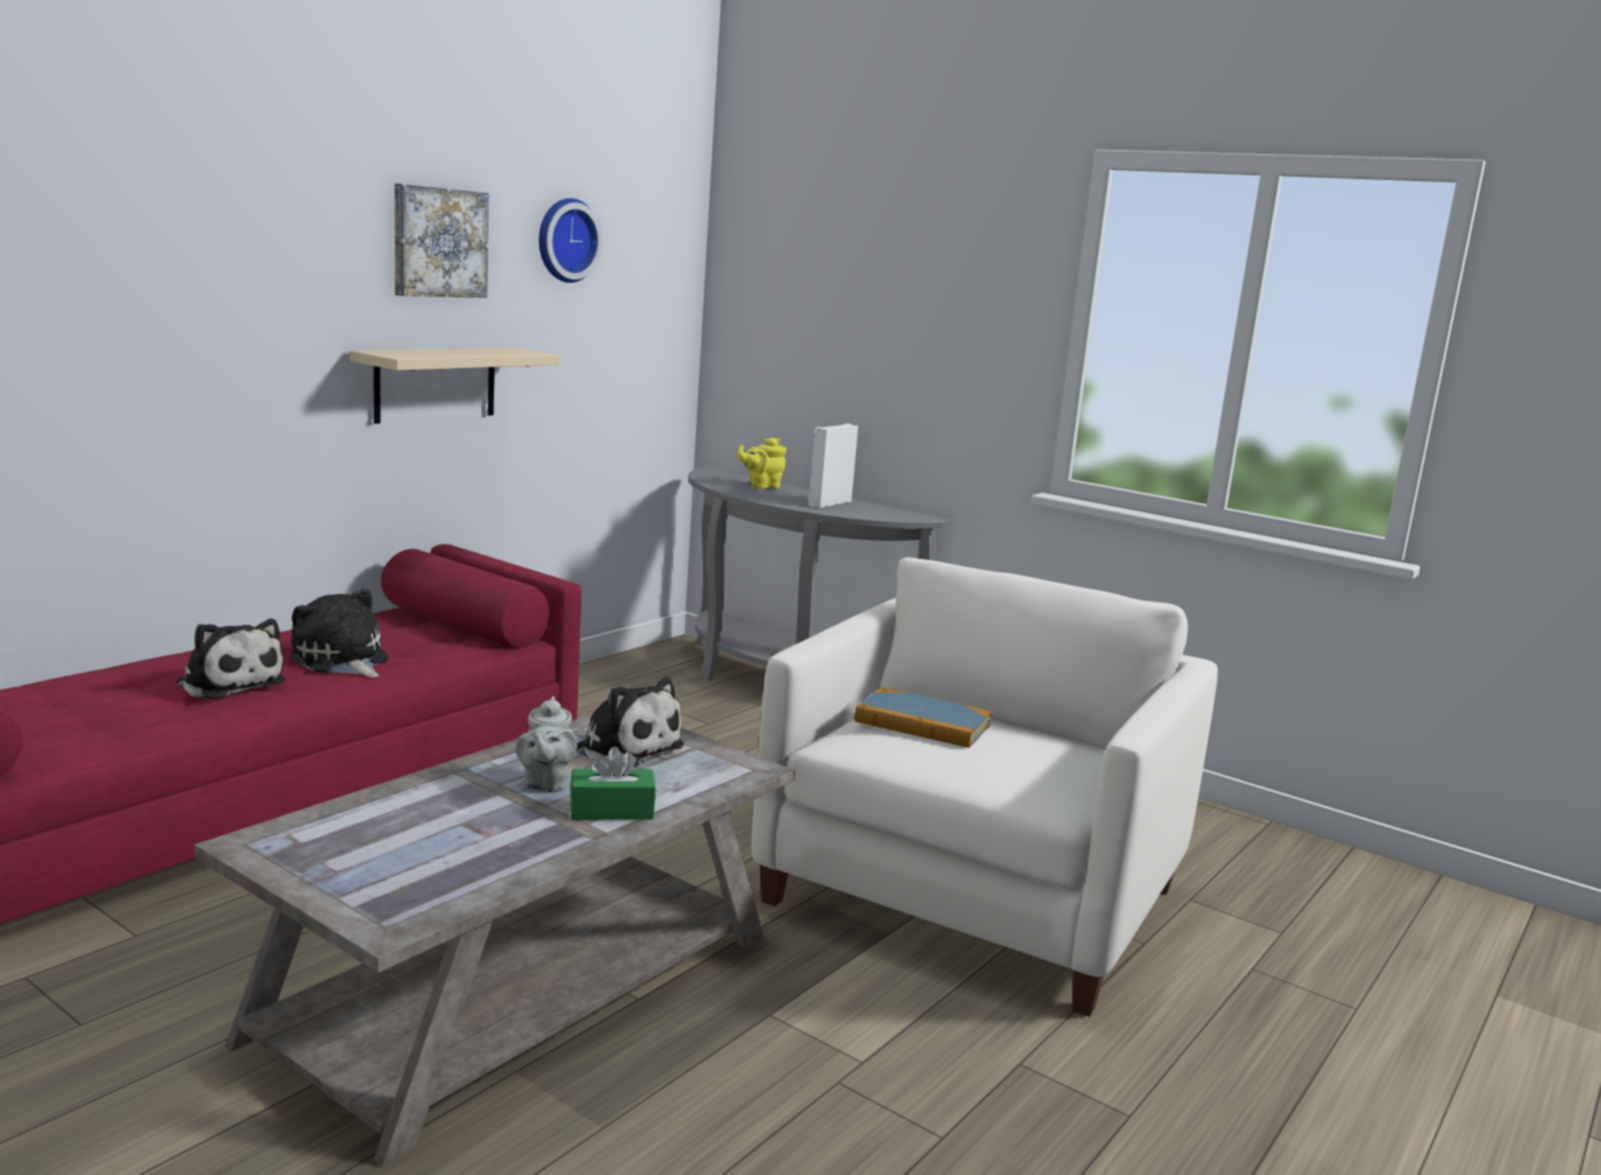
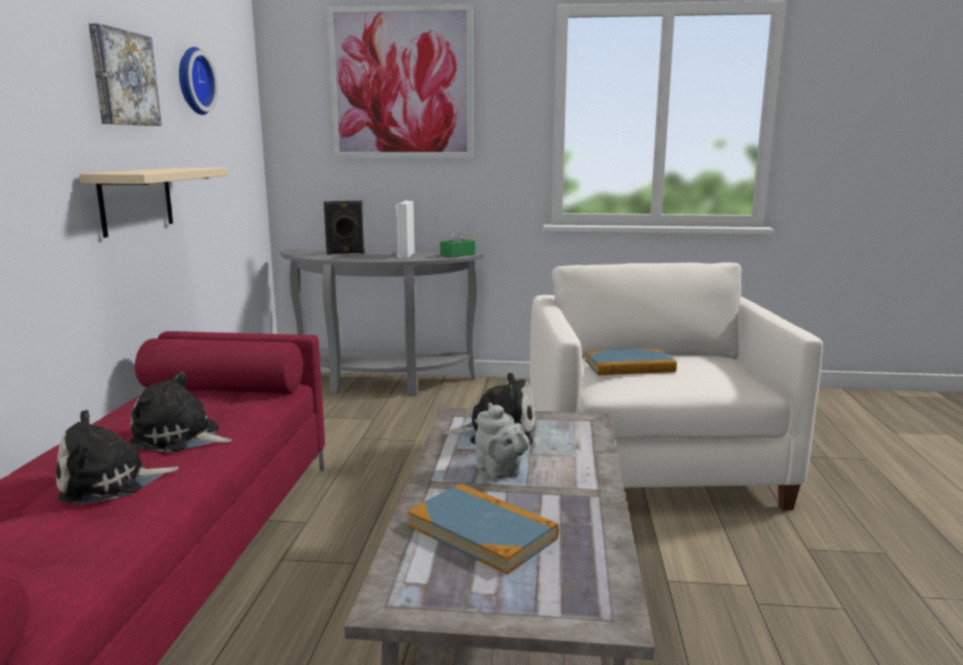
camera: 30 degrees left, 0 degrees up
(229, 682) = (110, 483): plush toy -> plush toy turned 150 degrees clockwise
(422, 824) = (482, 532): none -> book
(611, 810) = (571, 474): green tissue box -> green tissue box (457, 255)
(762, 486) = (345, 253): yellow teapot -> black speaker
(872, 253) = (401, 83): none -> picture

